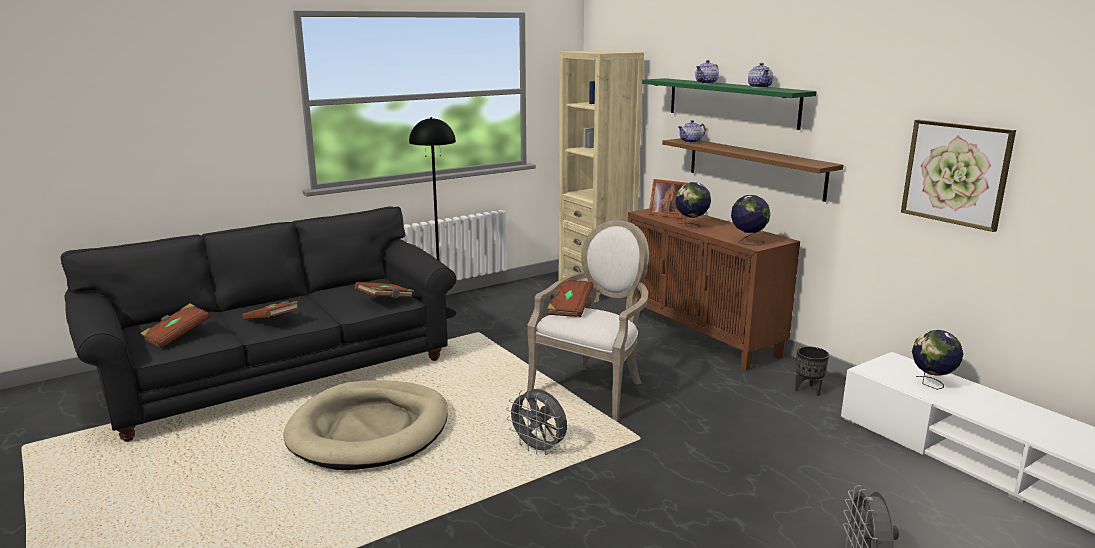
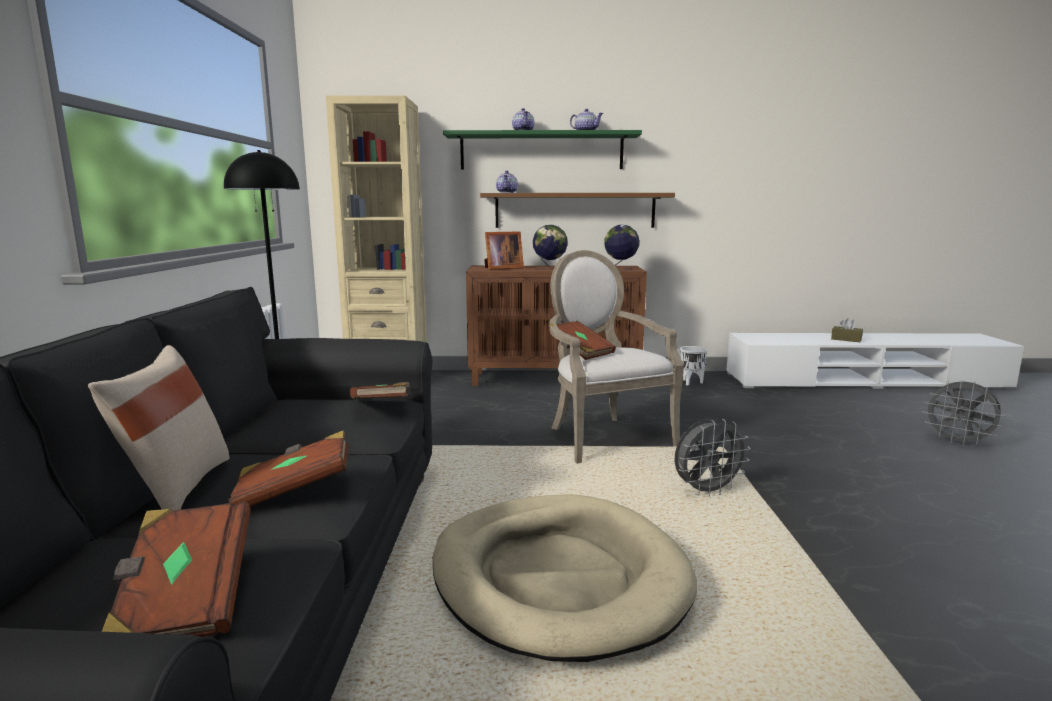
camera: 55 degrees left, 5 degrees down
(260, 304) = (176, 488): none -> beige pillow
(807, 390) = (690, 382): black planter -> white planter
(931, 384) = (790, 338): globe -> none
(956, 173) = (762, 186): picture -> none
(1004, 415) = (846, 339): none -> brown tissue box

